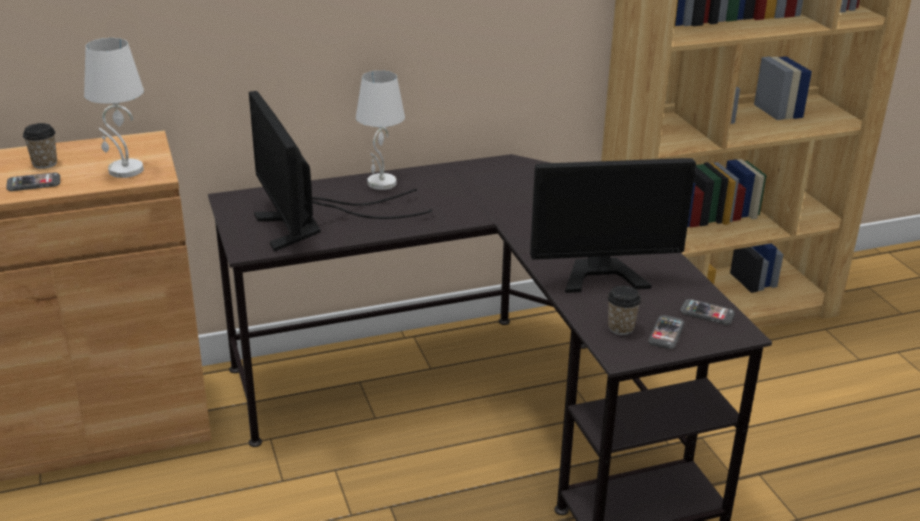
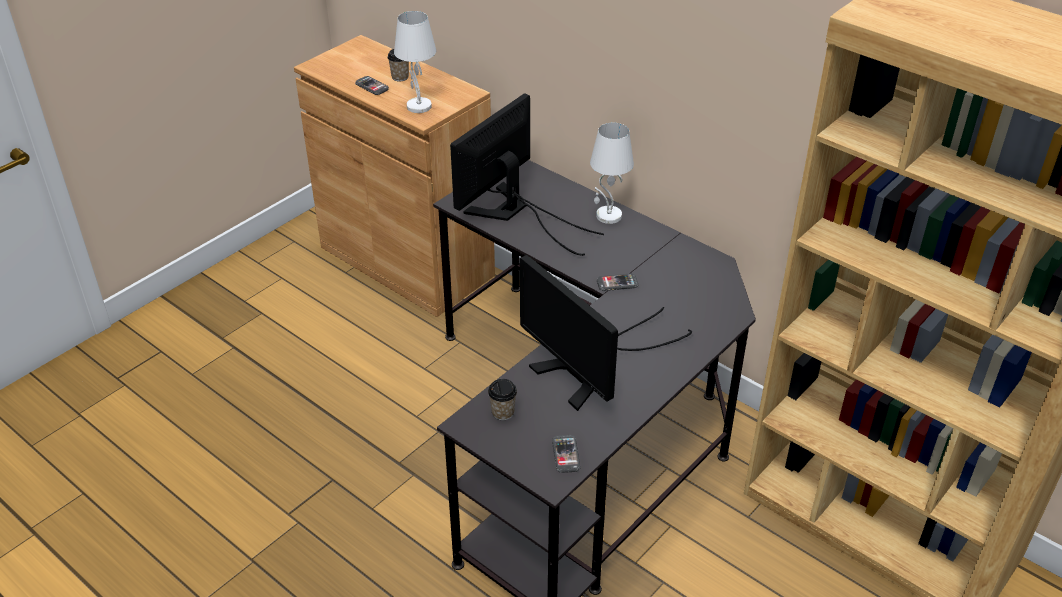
camera: 60 degrees right, 10 degrees up
(666, 333) = (515, 440): phone -> phone (617, 283)

